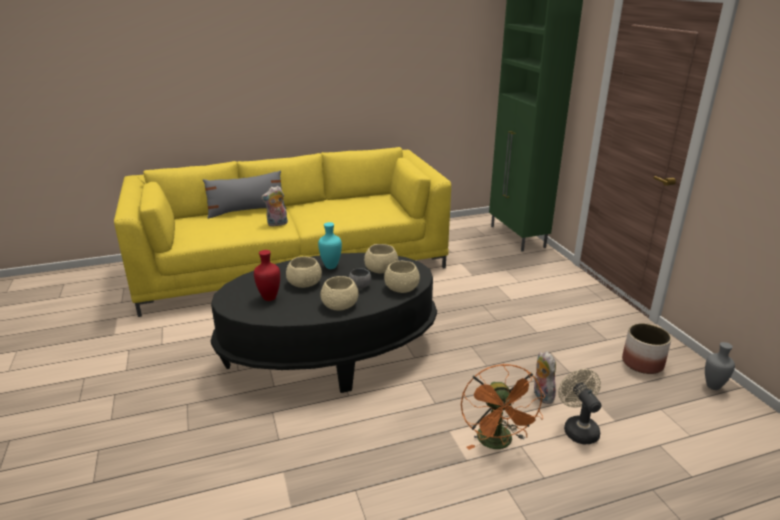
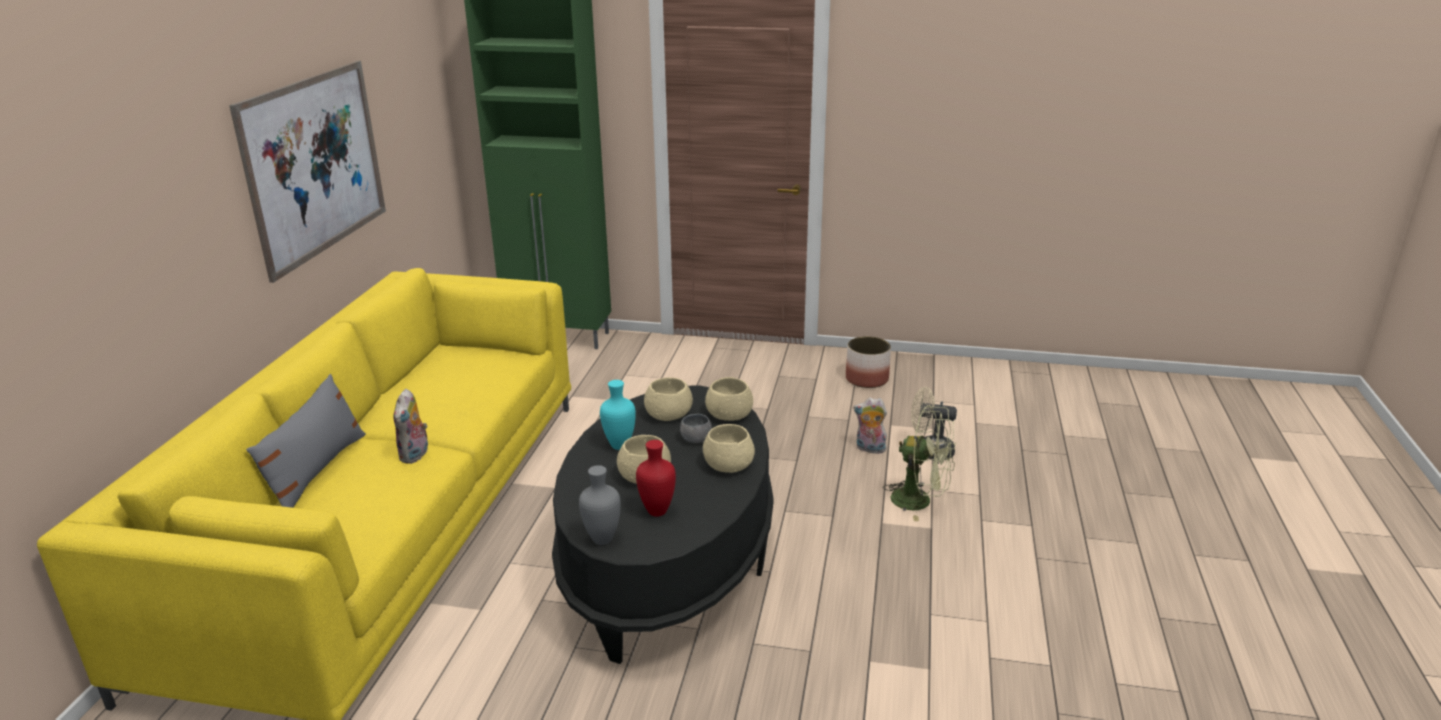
camera: 60 degrees left, 0 degrees up
(361, 71) = (316, 165): none -> picture
(498, 443) = (920, 501): orange fan -> green fan
(713, 386) = (924, 365): grey vase -> grey vase (602, 538)

